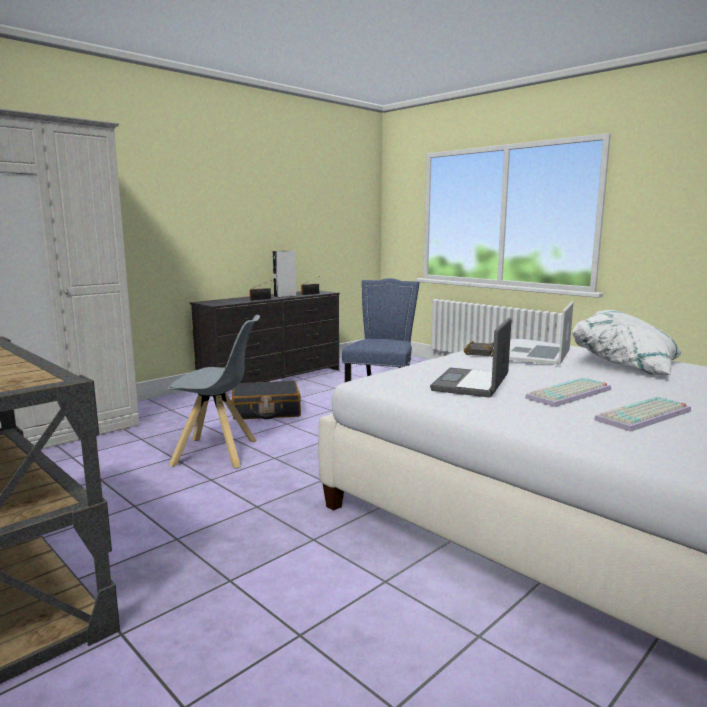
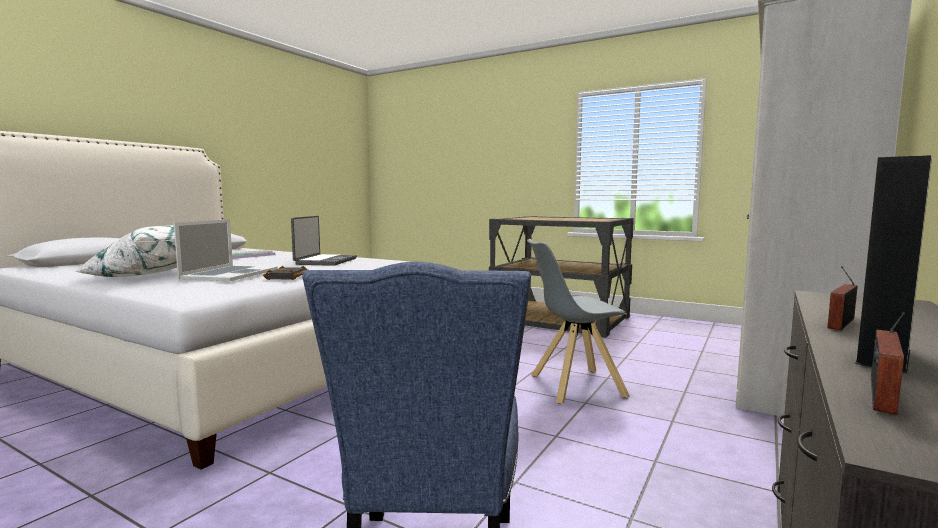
camera: 165 degrees right, 5 degrees down
(266, 411) = (627, 461): black suitcase -> none
(570, 394) = (265, 259): keyboard -> none

